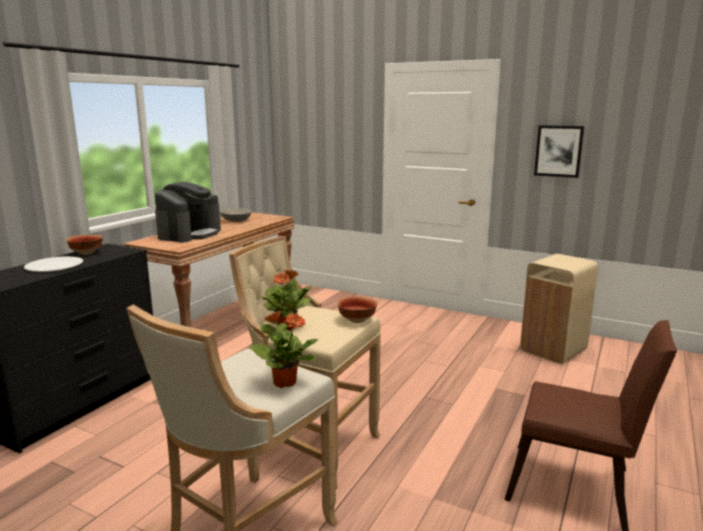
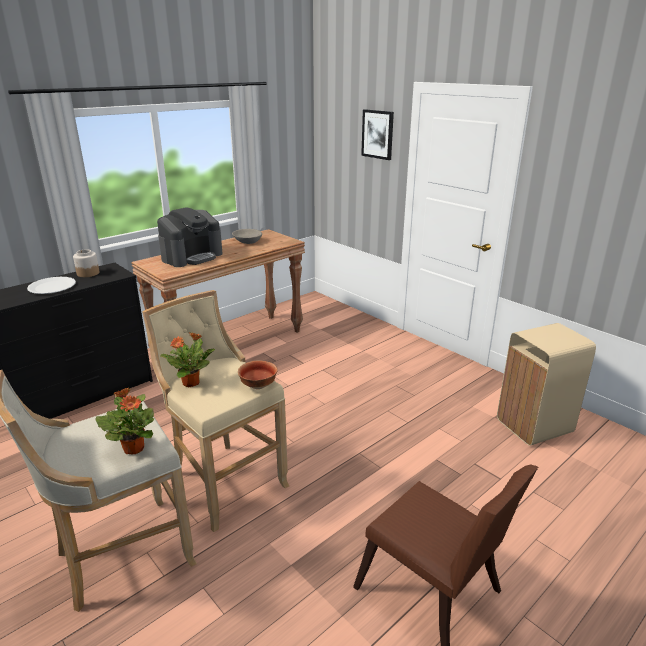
camera: 20 degrees right, 10 degrees up
(86, 253) = (88, 273): bowl -> jar
(558, 151) = (584, 204): picture -> picture (378, 134)

